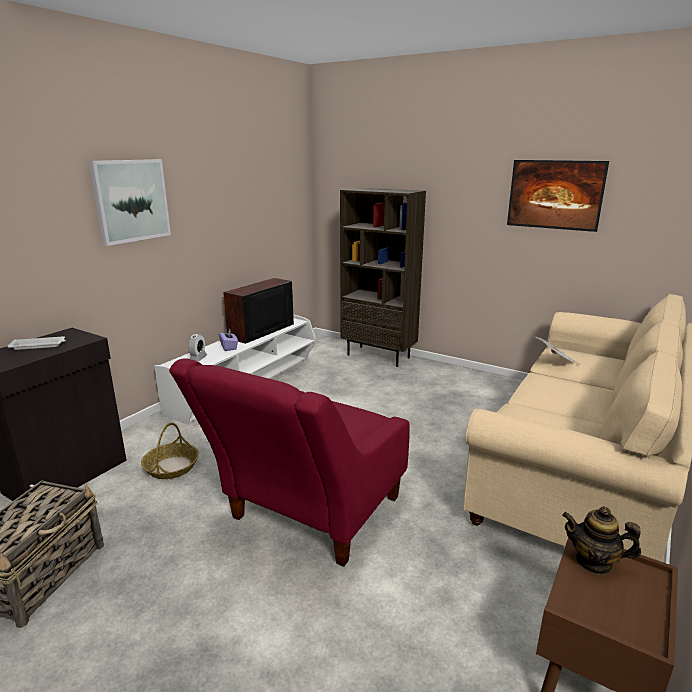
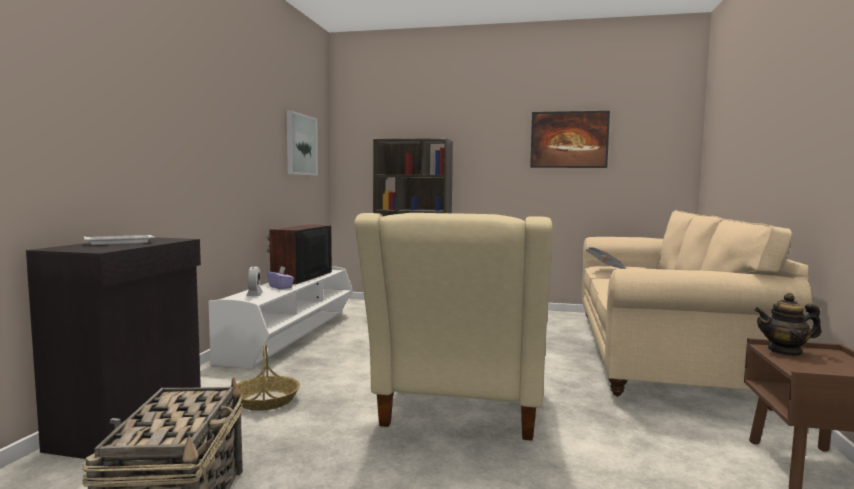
camera: 20 degrees left, 15 degrees down
(131, 200) = (199, 111): picture -> picture (301, 145)
(308, 516) = (459, 413): red armchair -> beige armchair

